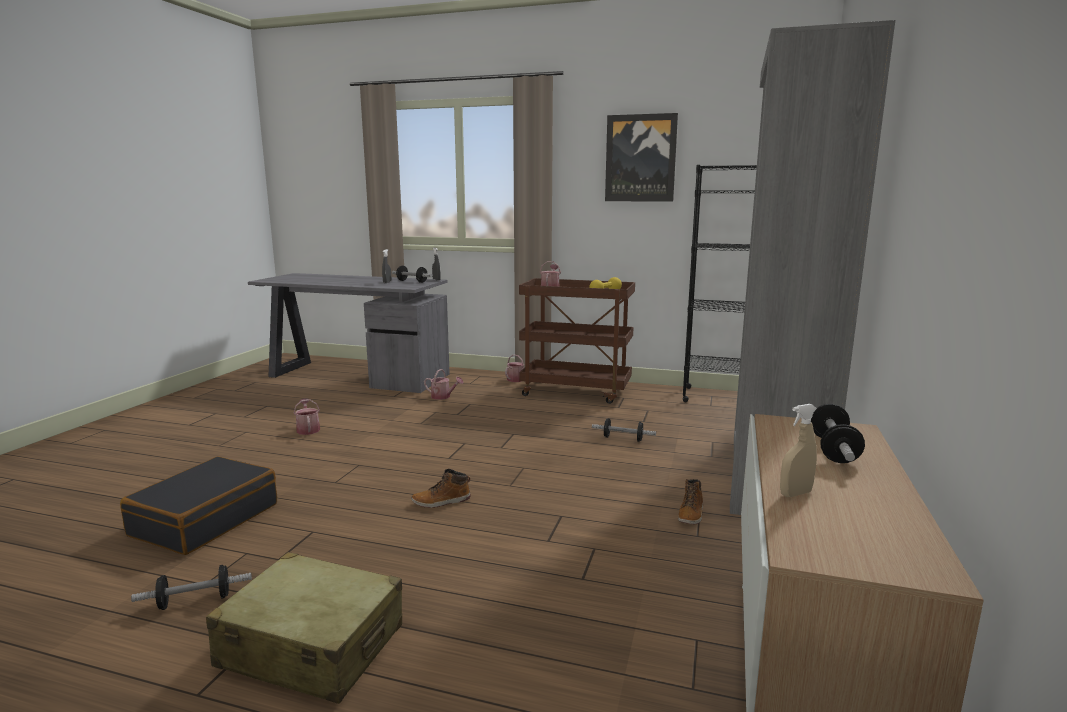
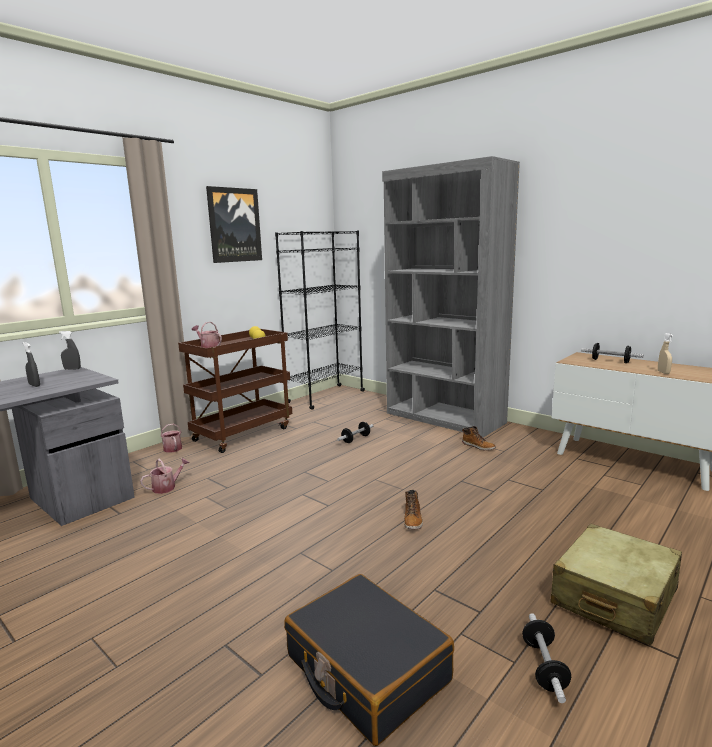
camera: 65 degrees left, 0 degrees up
(308, 429) = (152, 581): watering can -> none
(412, 281) = (58, 377): dumbbell -> none

